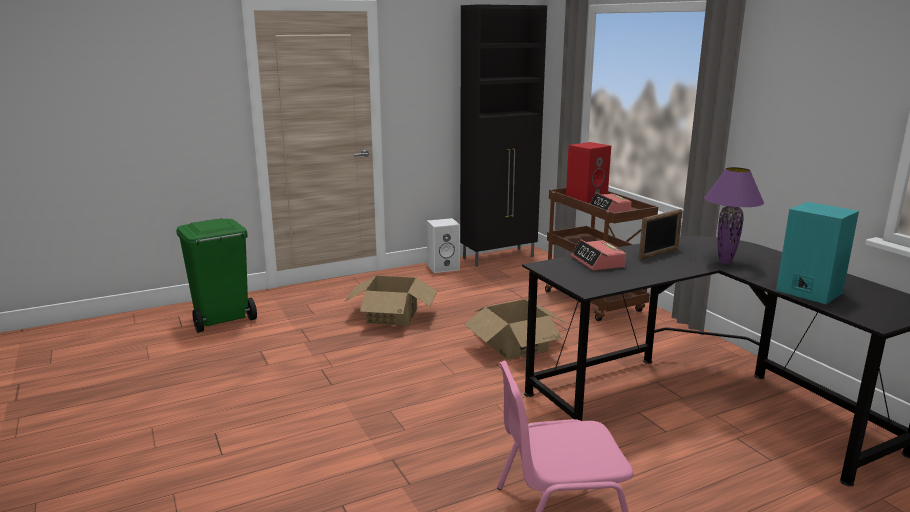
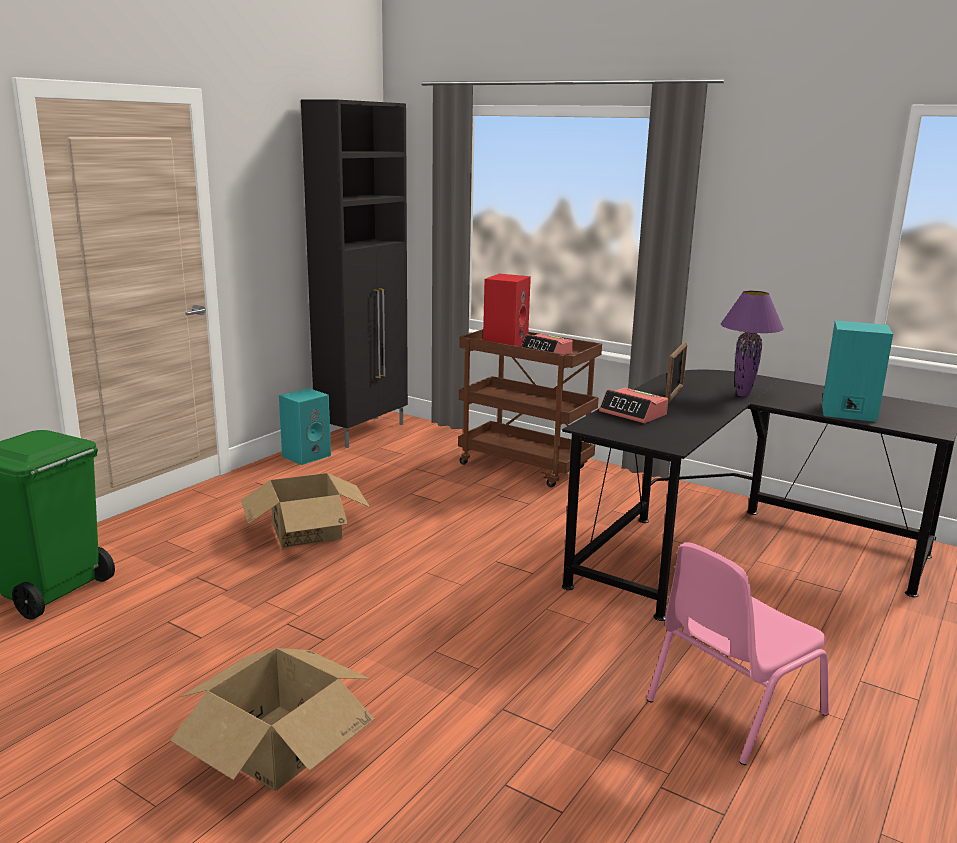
camera: 30 degrees left, 0 degrees up
(444, 267) = (306, 455): white speaker -> turquoise speaker
(516, 345) = (495, 534): cardboard box -> cardboard box (278, 745)

